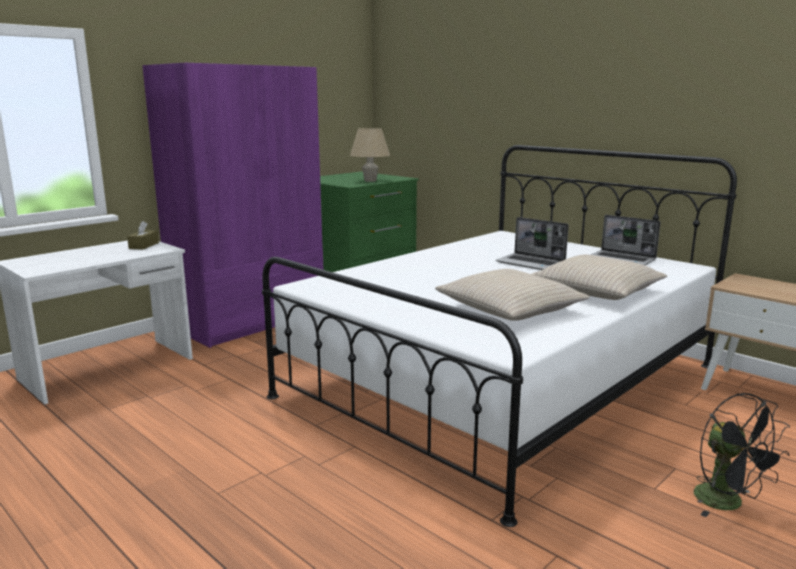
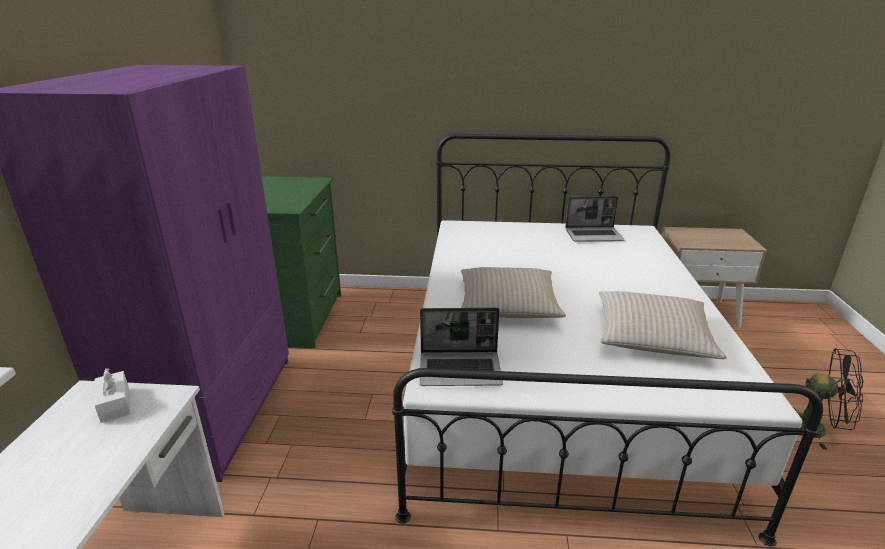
camera: 40 degrees left, 10 degrees up
(144, 245) = (115, 404): brown tissue box -> white tissue box
(370, 181) = (294, 194): beige table lamp -> none
(531, 263) = (549, 262): laptop -> laptop (461, 369)
(596, 291) = (652, 283): beige pillow -> beige pillow (507, 304)

